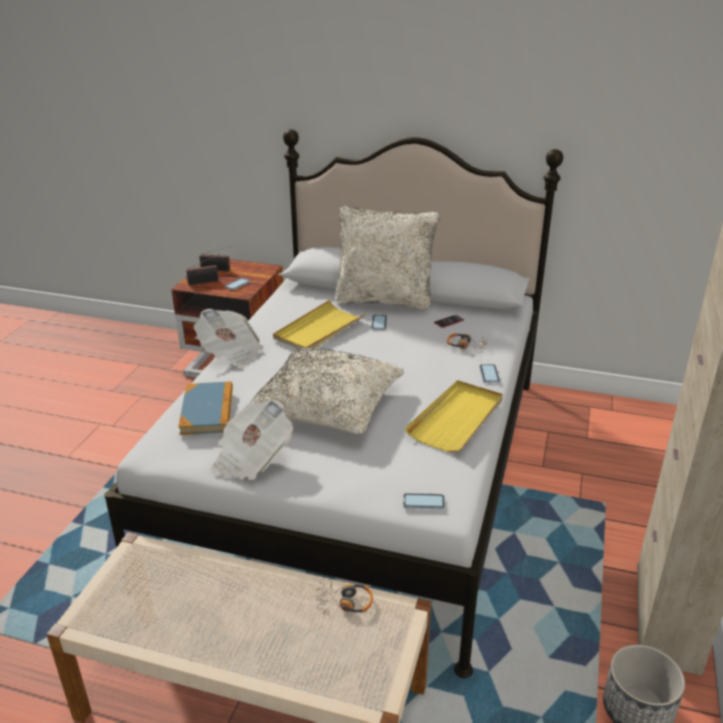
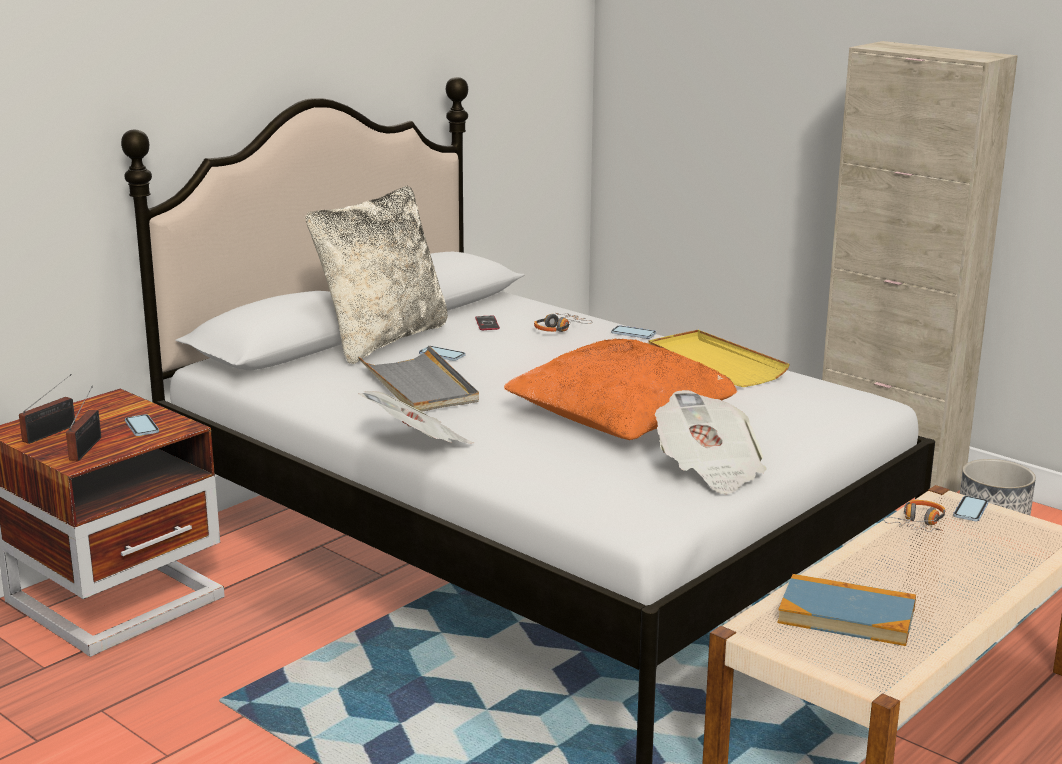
camera: 65 degrees left, 10 degrees down
(207, 411) = (576, 475): book -> book (846, 615)
(319, 330) = (419, 385): yellow tray -> grey tray
(328, 405) = (622, 414): beige pillow -> orange pillow
(423, 502) = (855, 408): phone -> phone (970, 510)

